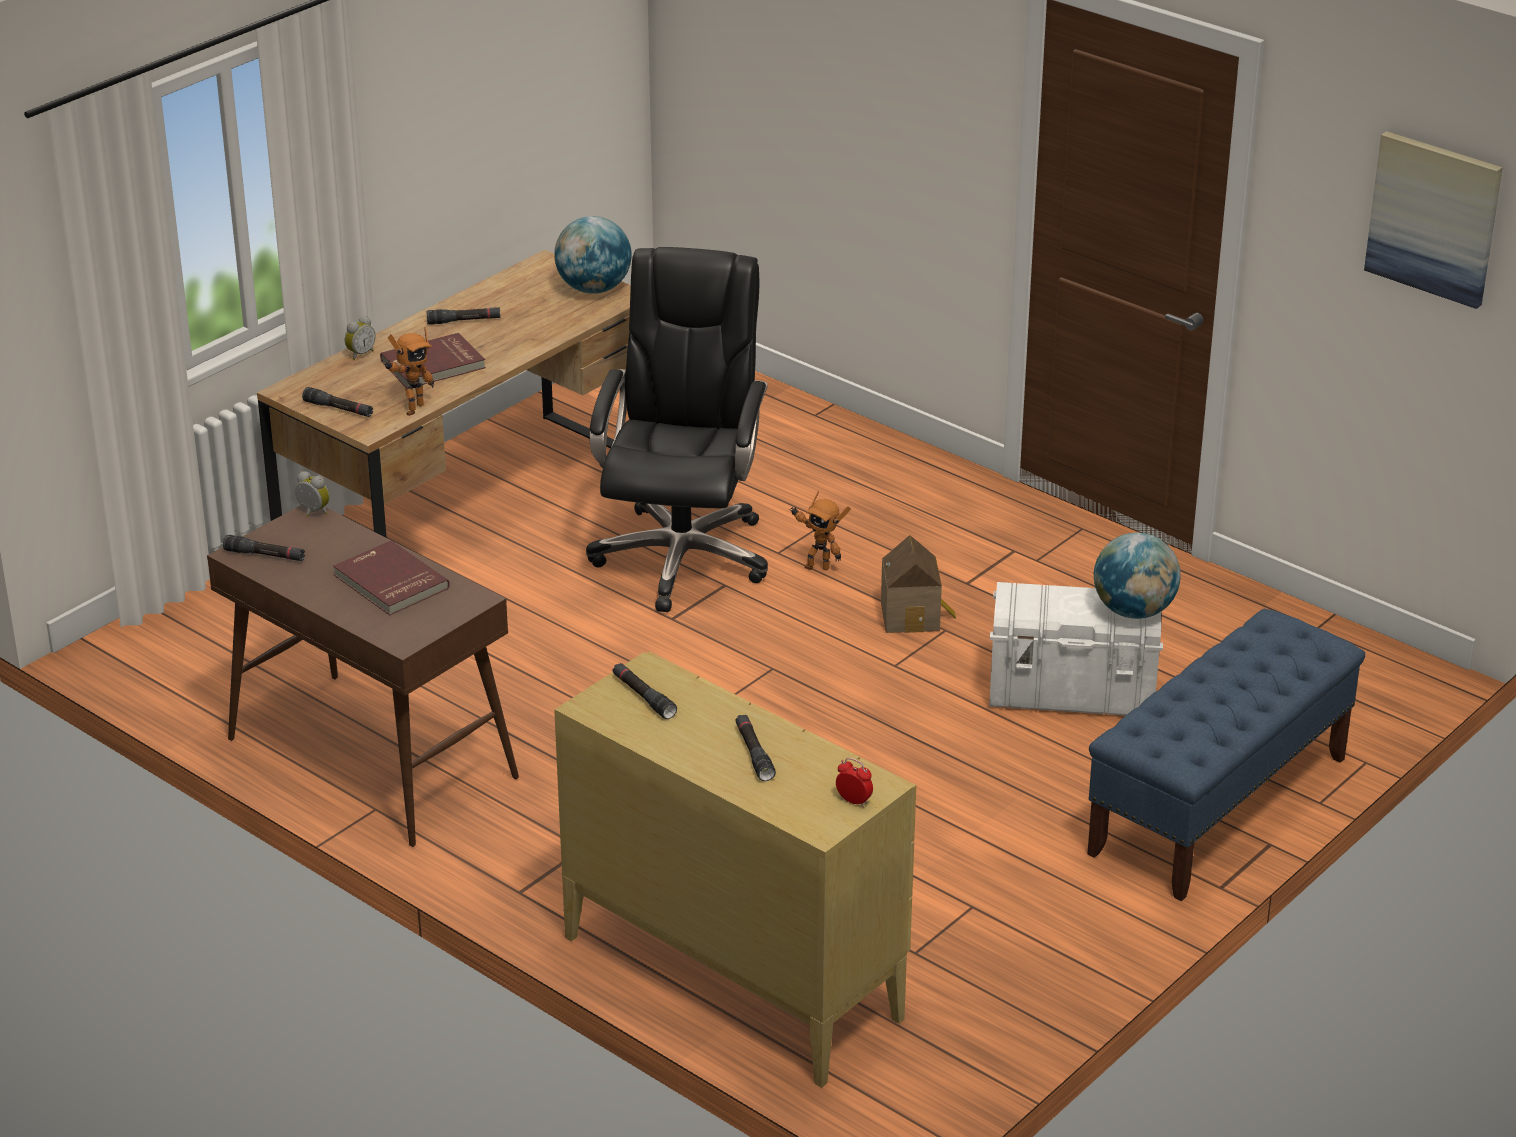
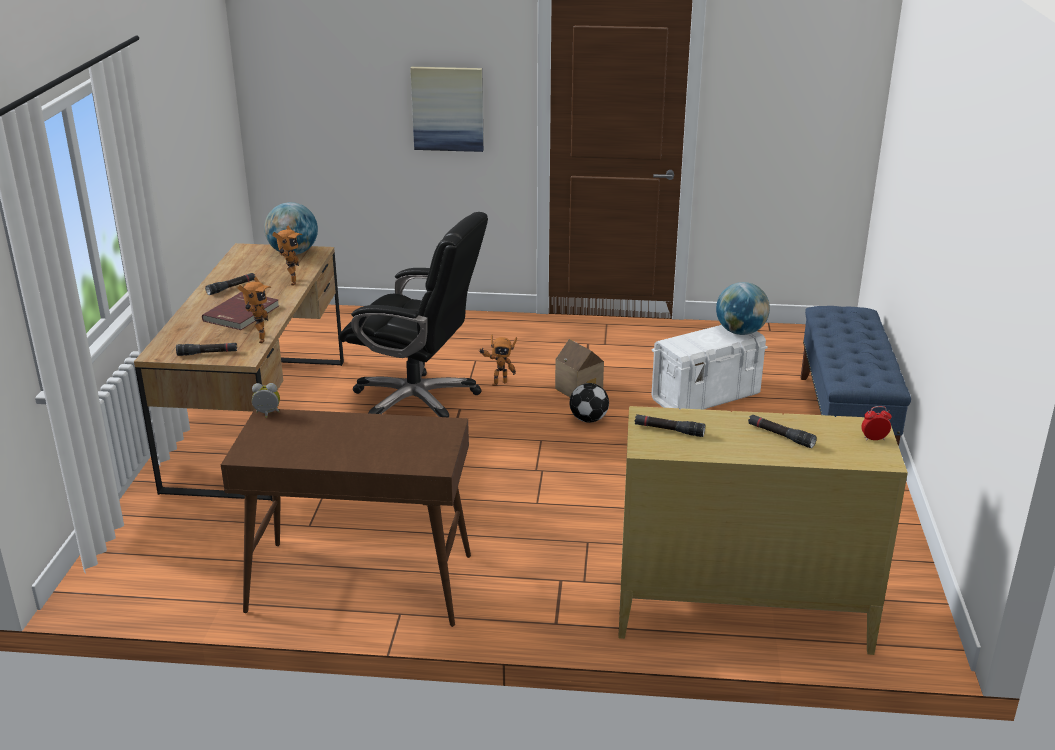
camera: 35 degrees left, 5 degrees down
(265, 555) = (266, 450): black flashlight -> none
(360, 354) = (182, 321): alarm clock -> none
(389, 582) = (378, 436): red book -> none
(538, 335) = (290, 282): none -> toy robot
(682, 556) = (417, 402): black office chair -> black office chair turned 135 degrees clockwise
(868, 663) = (588, 419): none -> football
(1434, 218) = (827, 64): picture -> picture (448, 108)

